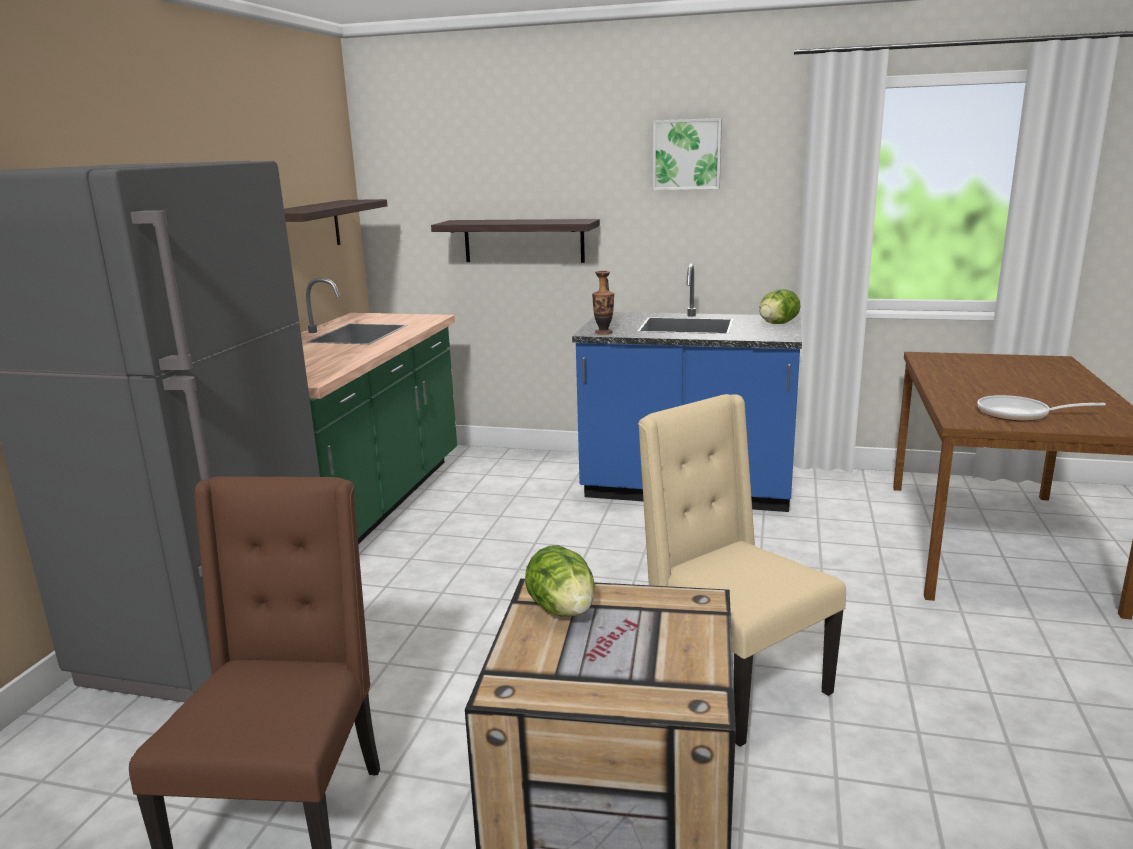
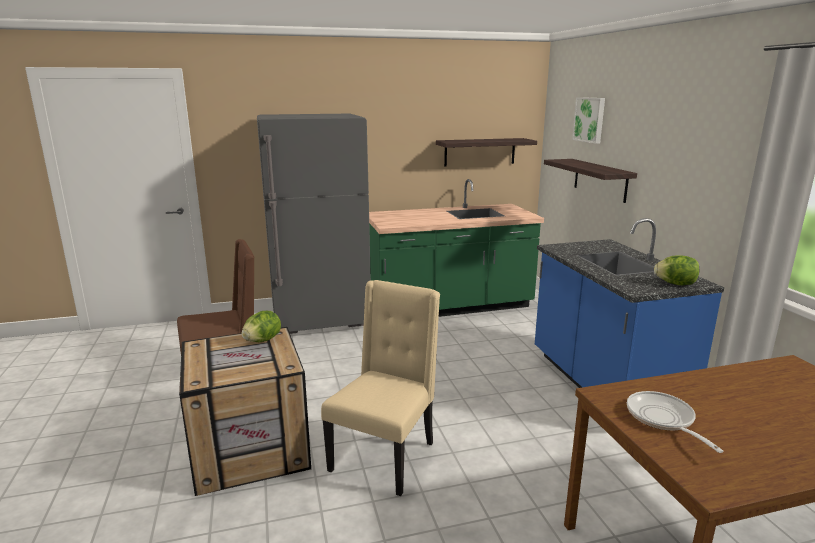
camera: 60 degrees right, 0 degrees up
(603, 333) = (557, 249): vase -> none
(687, 154) = (693, 132): picture -> picture (590, 119)

